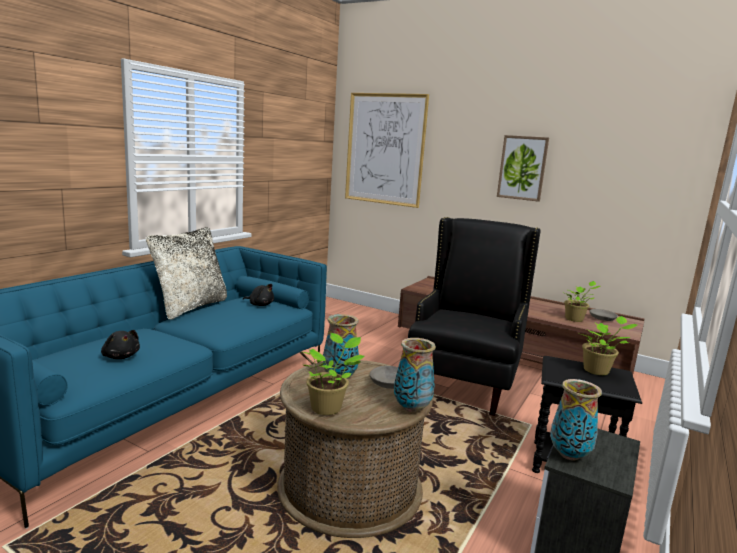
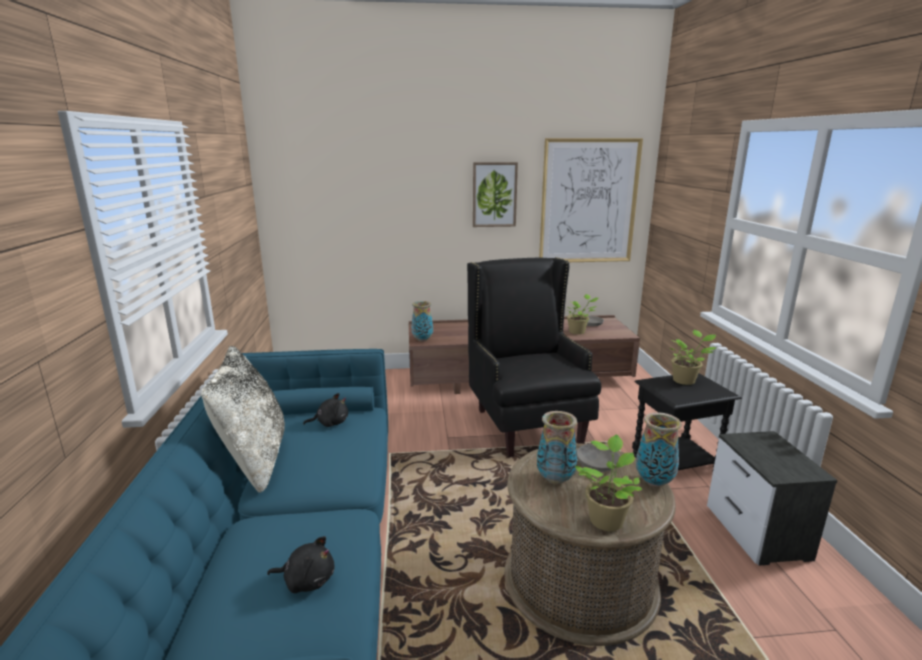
camera: 35 degrees left, 5 degrees up
(385, 149) = (331, 187): picture -> picture (588, 202)
(568, 455) = (769, 466): vase -> vase (422, 340)

